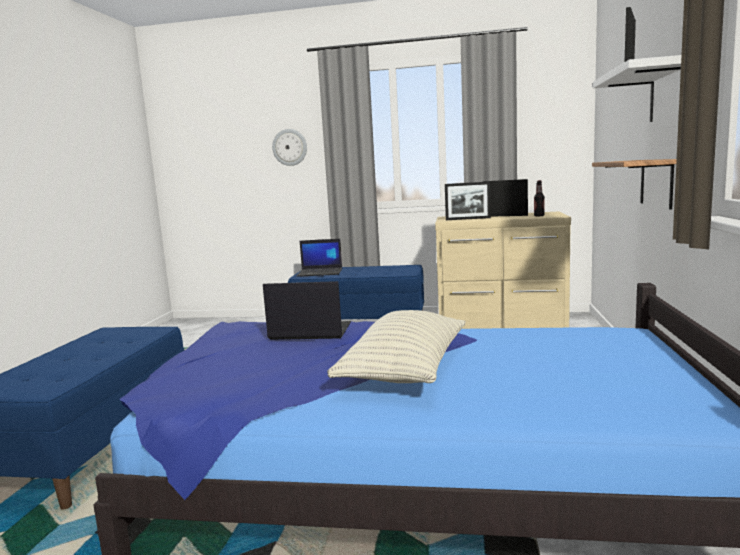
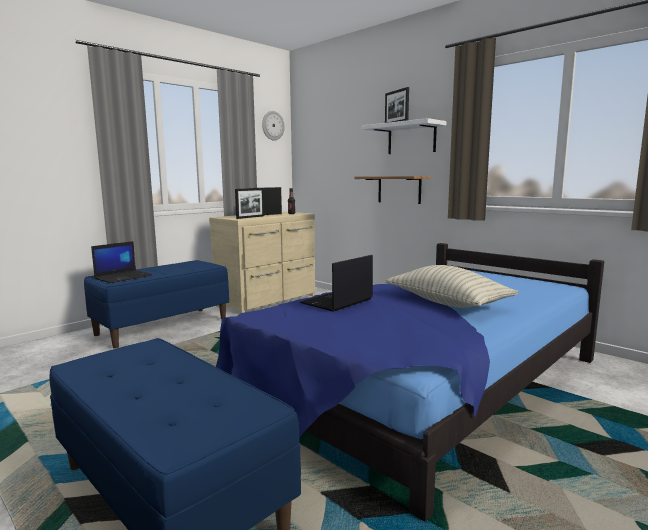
camera: 55 degrees left, 0 degrees up
(290, 147) = (46, 144): wall clock -> wall clock (272, 125)

